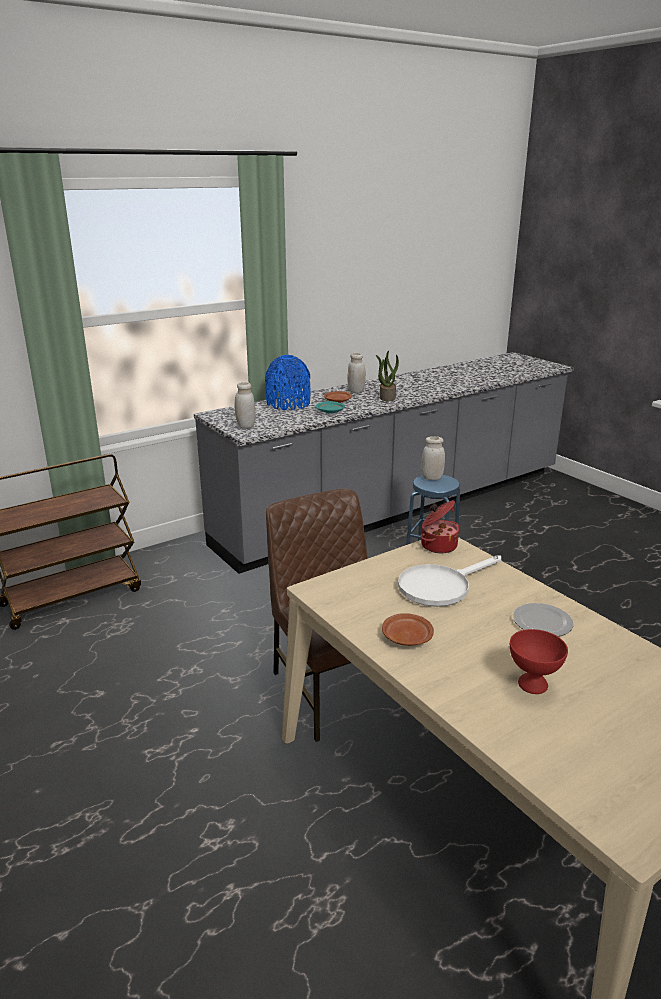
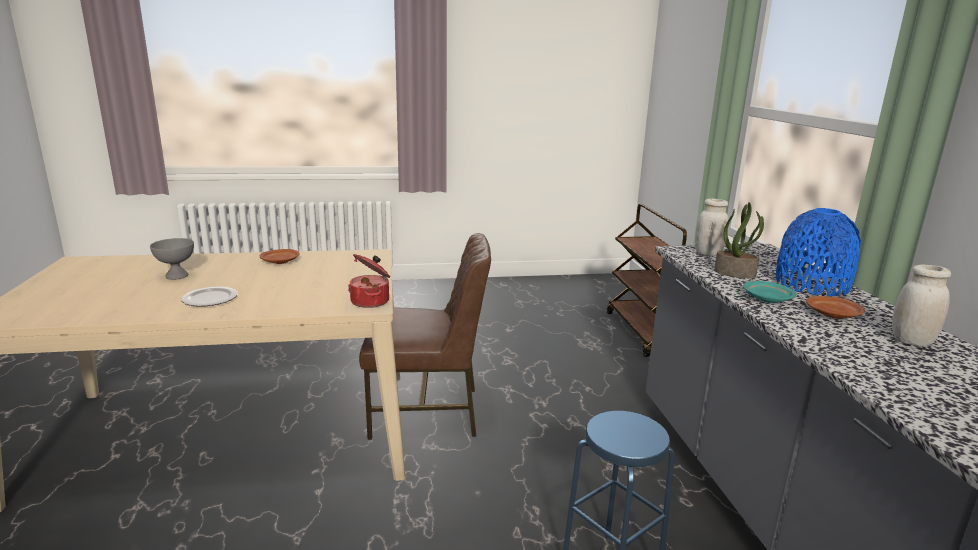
camera: 115 degrees right, 5 degrees down
(387, 397) = (868, 356): potted plant -> potted plant (735, 273)
(432, 478) = (647, 434): white jar -> none
(440, 586) = (312, 284): white frying pan -> none
(531, 684) = (177, 276): red bowl -> grey bowl

